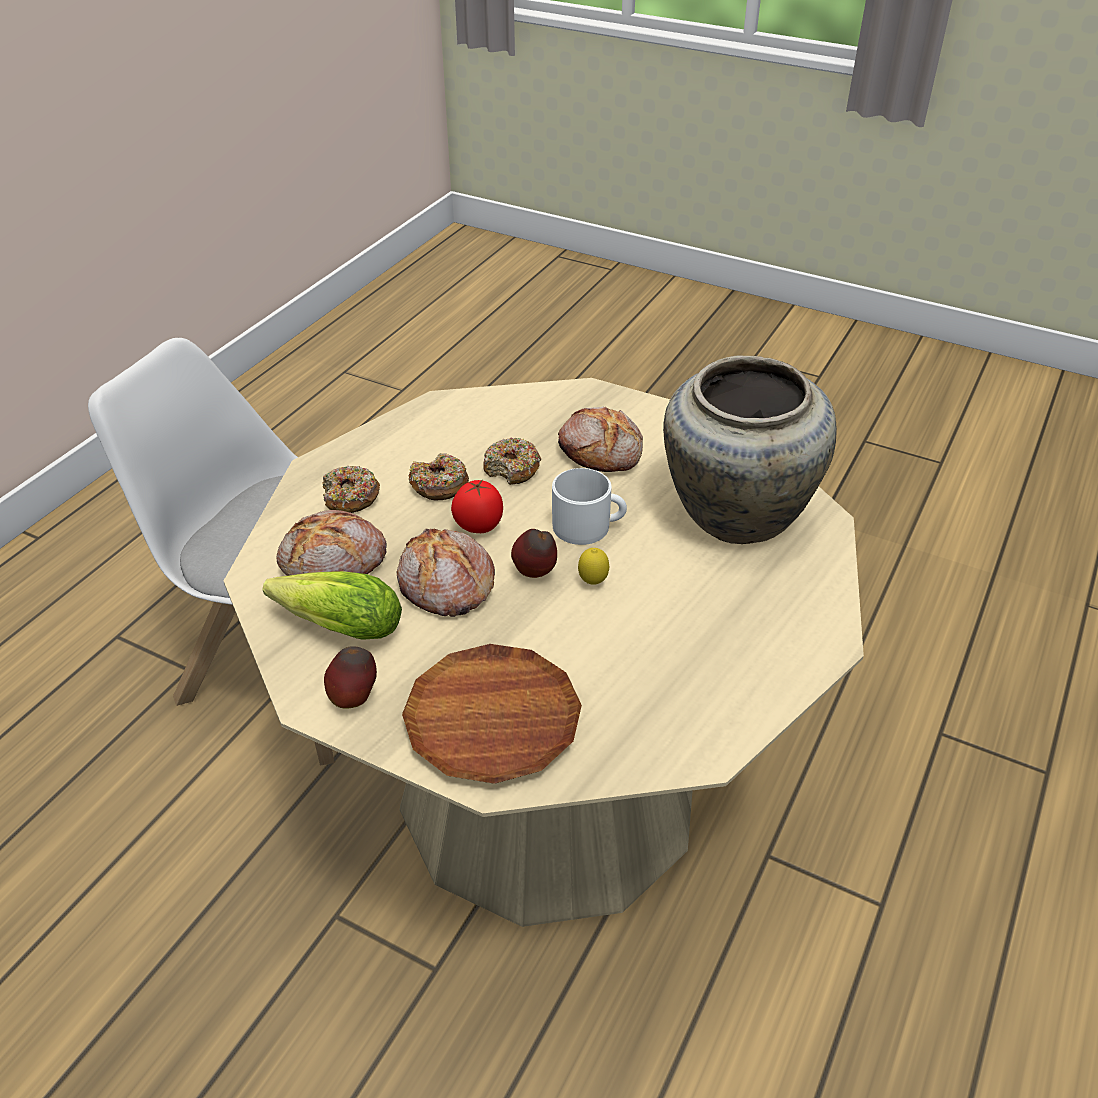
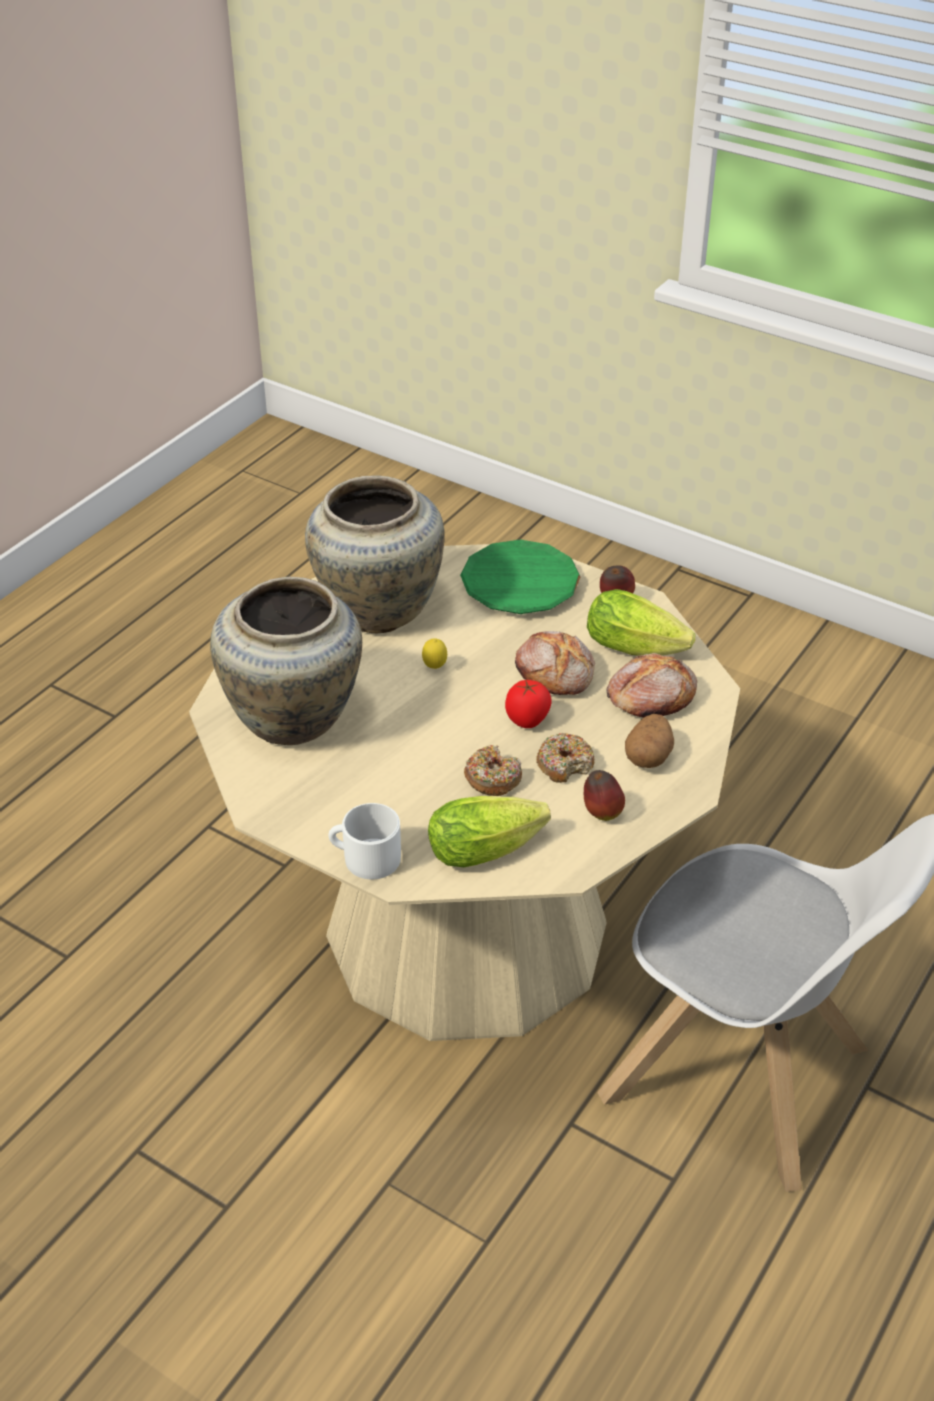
camera: 175 degrees left, 0 degrees up
(350, 498) = (648, 756): donut -> potato
(492, 720) = (520, 584): brown plate -> green plate
(509, 415) = (490, 847): none -> lettuce
(535, 574) = (480, 677): apple -> apple (601, 813)
(588, 526) = (429, 715): white mug -> white mug (365, 857)
(601, 451) = (400, 794): bread -> none
(688, 666) = (377, 607): none -> beige vase

